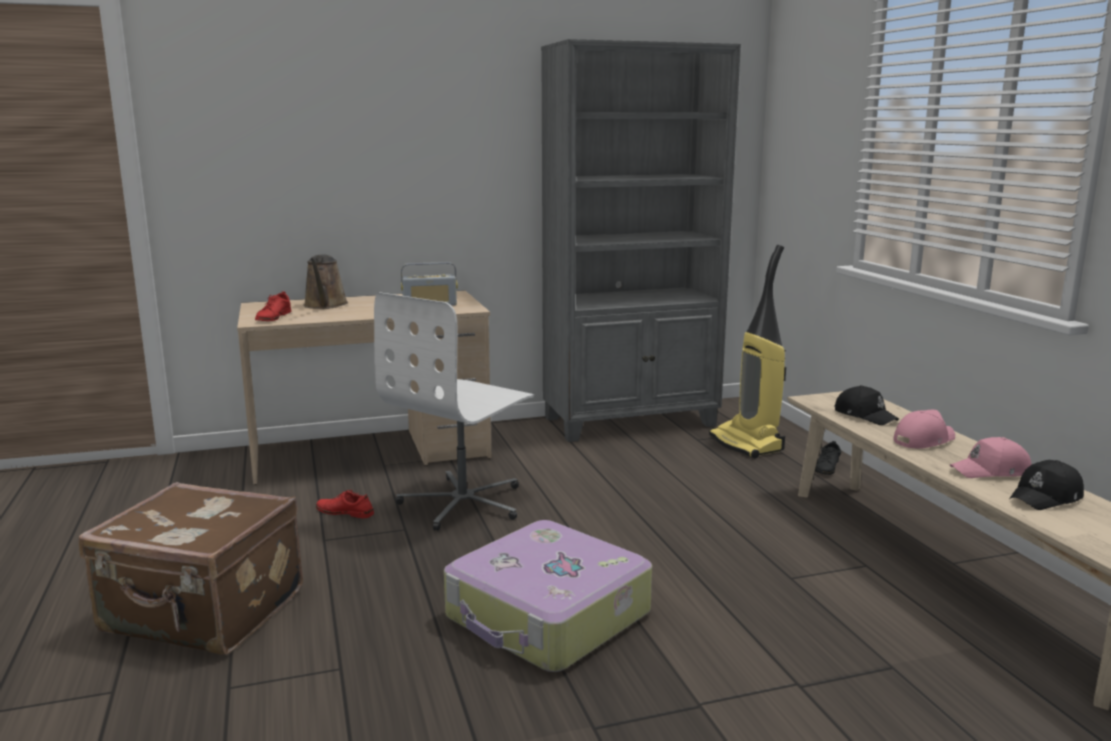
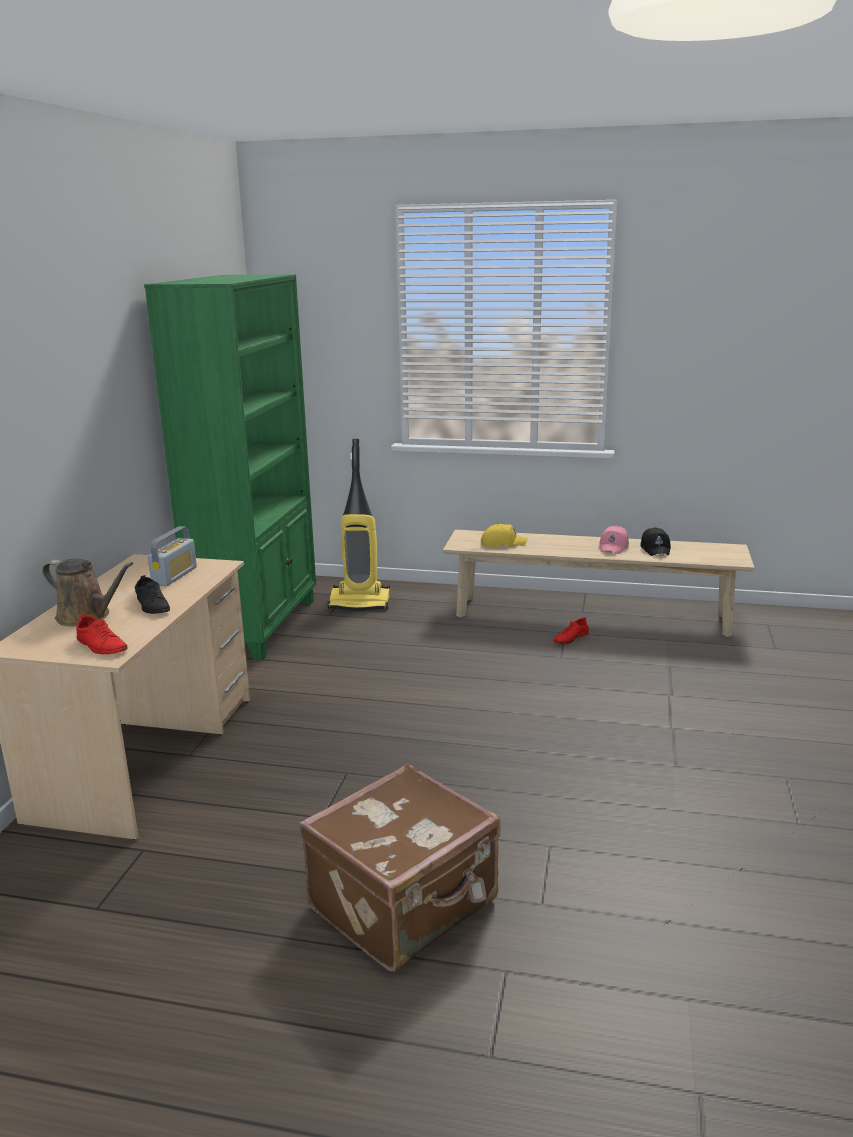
camera: 60 degrees left, 5 degrees up
(345, 512) = (275, 796): red shoe -> red shoe (570, 638)
(464, 503) = (327, 735): white office chair -> none
(548, 617) = (543, 747): suitcase -> none
(631, 422) = (258, 625): grey bookcase -> green bookcase
(827, 467) = (429, 594): black shoe -> black shoe (152, 605)
(865, 415) = (502, 543): black cap -> yellow cap
(923, 440) = (557, 544): pink cap -> none

